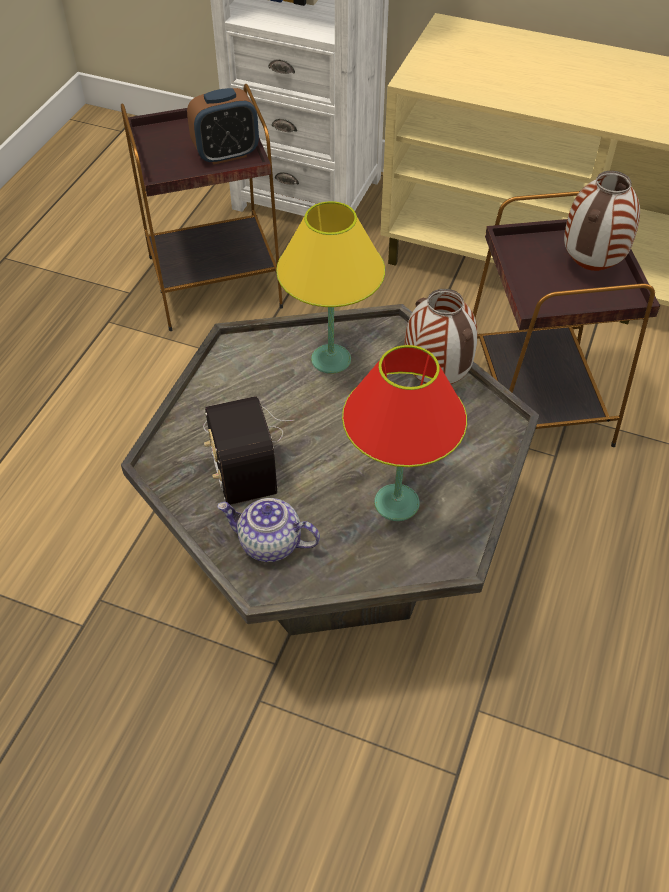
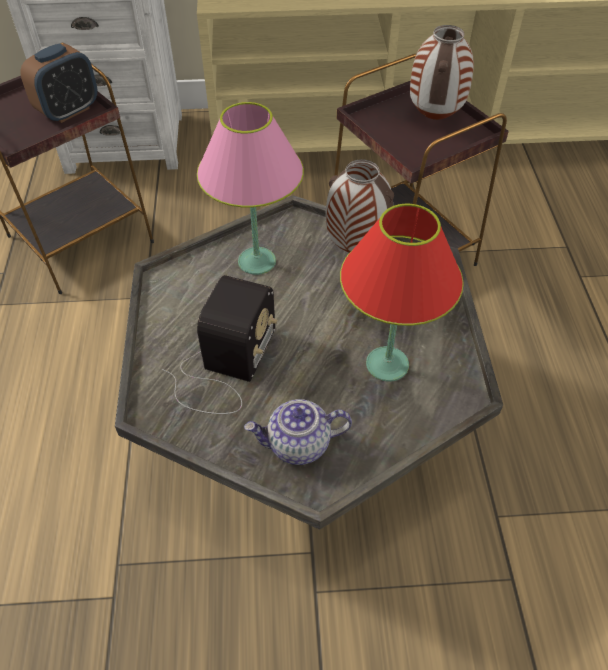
camera: 25 degrees left, 0 degrees up
(244, 449) = (224, 367): radio -> radio turned 120 degrees counterclockwise
(331, 359) = (256, 261): yellow table lamp -> pink table lamp

